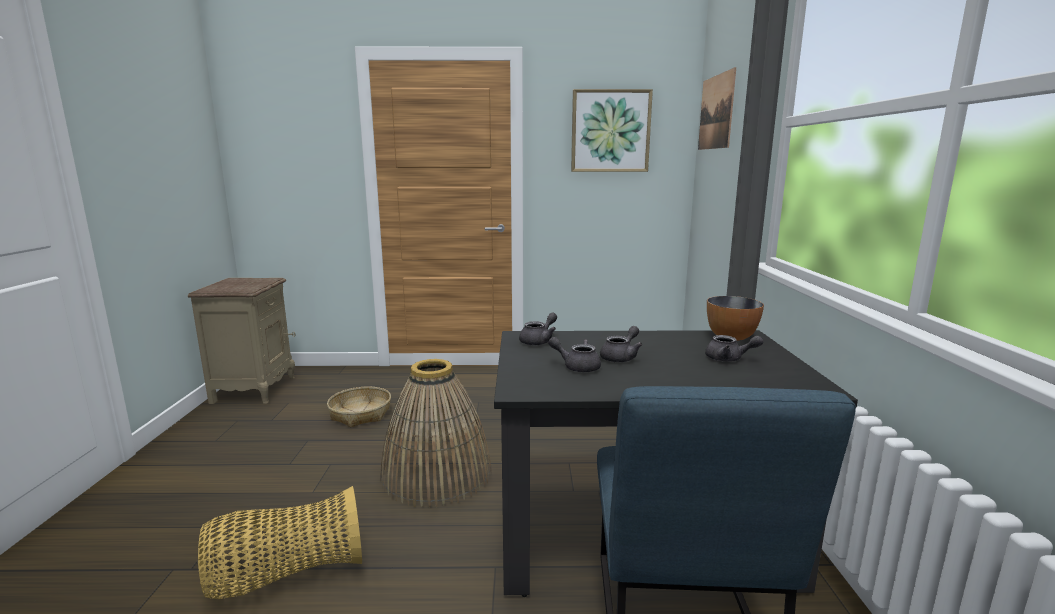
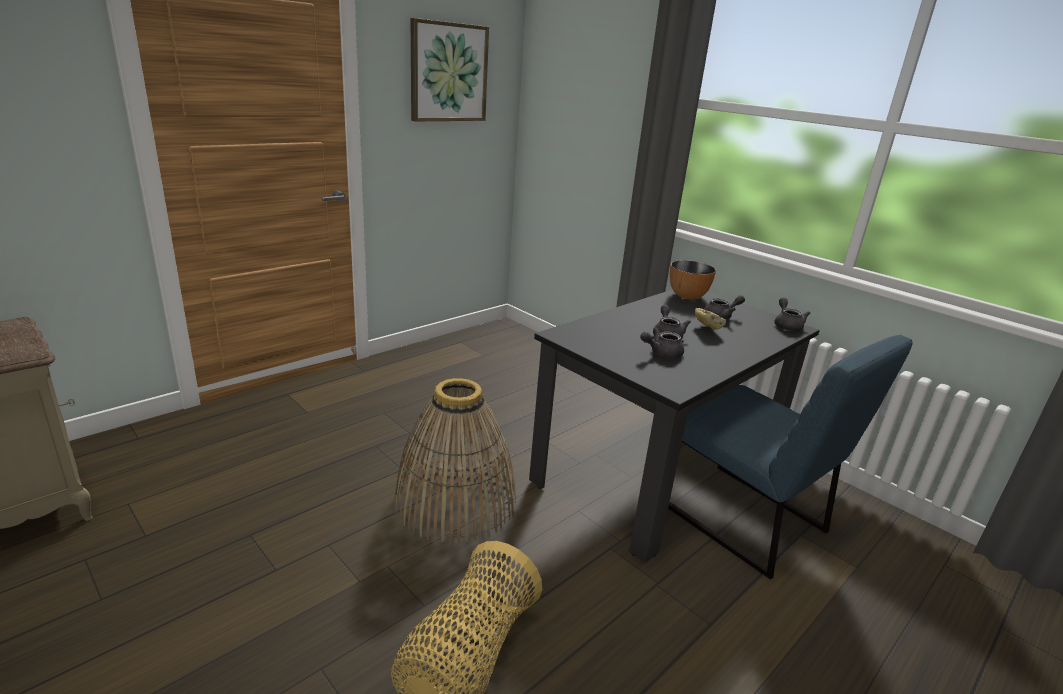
camera: 45 degrees left, 10 degrees up
(360, 414) = (266, 477): basket -> none
(539, 341) = (586, 336): grey teapot -> grey teapot (787, 325)
(681, 363) = (706, 329): none -> bread
(716, 112) = (563, 64): picture -> none

